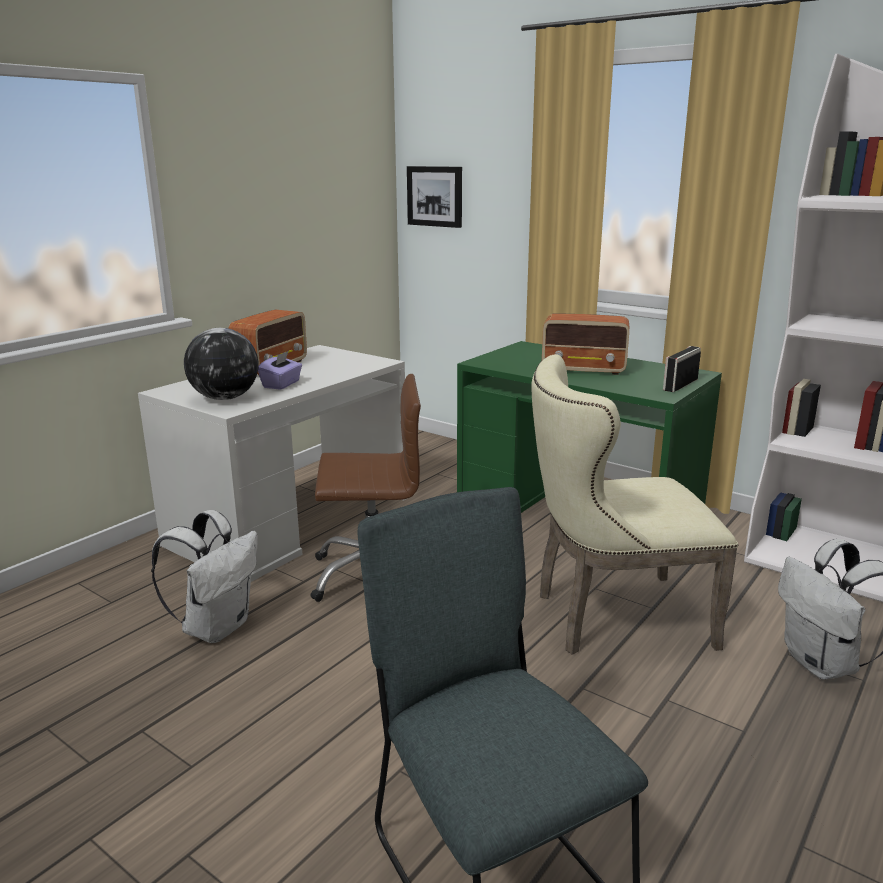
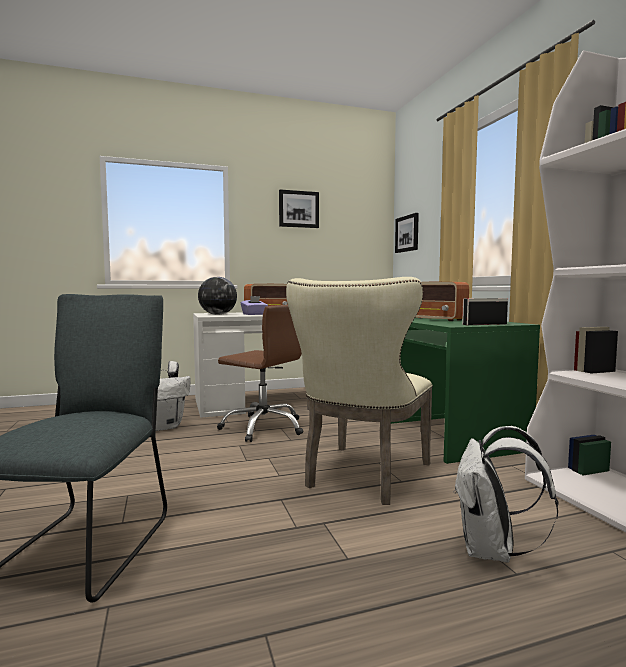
camera: 35 degrees right, 15 degrees down
(268, 157) = (298, 209): none -> picture
(611, 617) = (363, 477): beige chair -> beige chair turned 90 degrees counterclockwise

